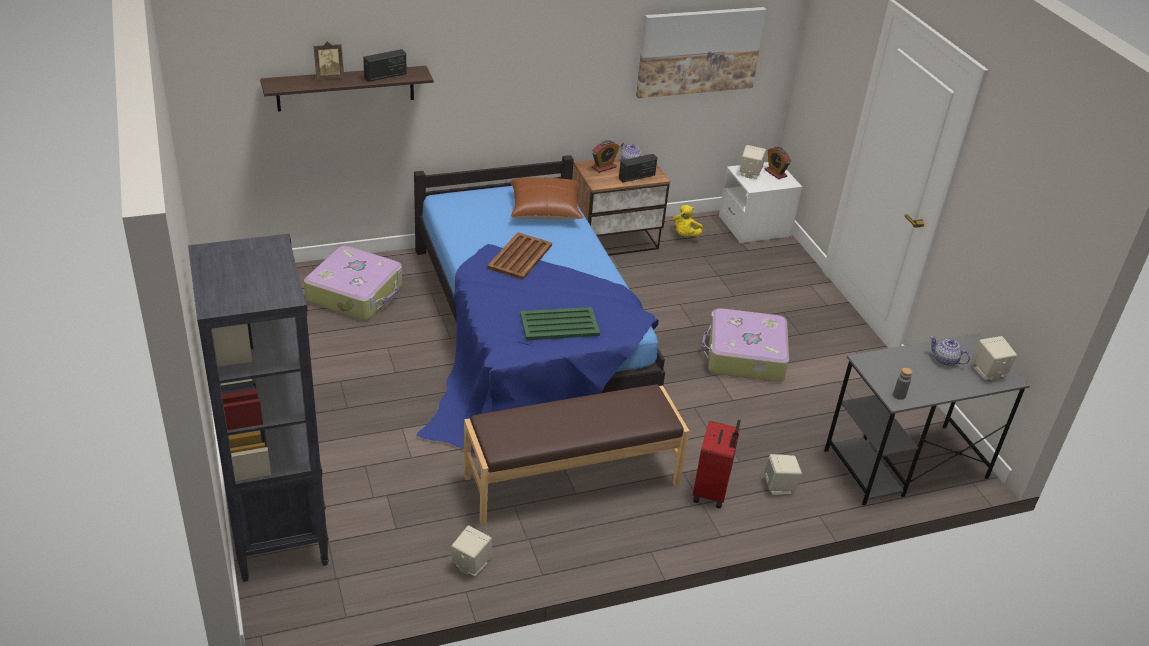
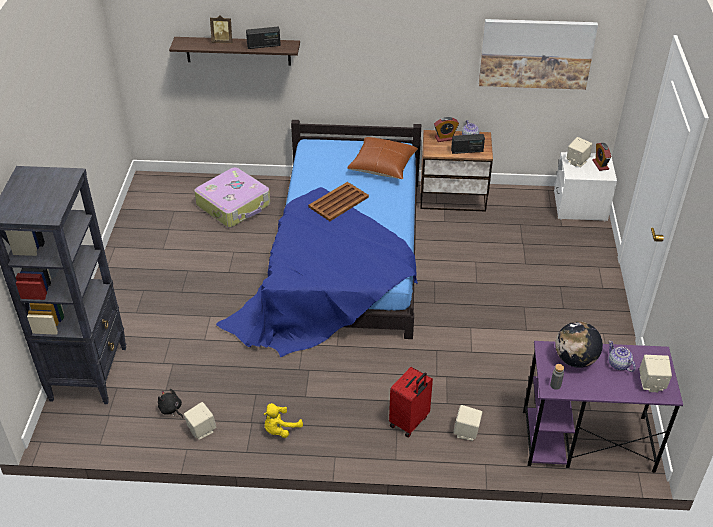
camera: 25 degrees right, 5 degrees up
(417, 550) = (171, 409): none -> black plush toy
(558, 325) = (333, 263): green tray -> none
(571, 480) = (308, 385): brown bench -> none
(685, 235) = (515, 204): yellow plush toy -> yellow plush toy (280, 429)
(744, 356) = (503, 317): suitcase -> none
(900, 365) = (575, 359): none -> globe
(904, 464) = (586, 441): grey desk -> purple desk

